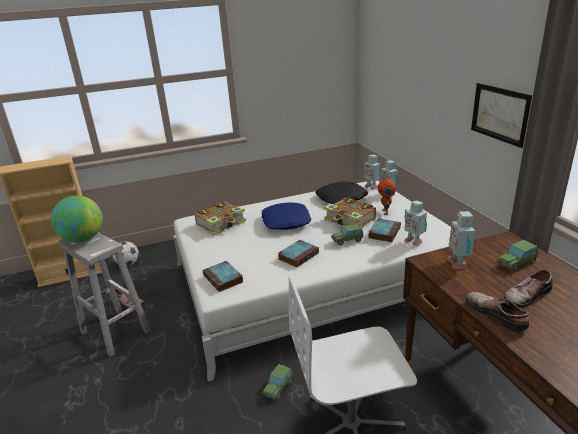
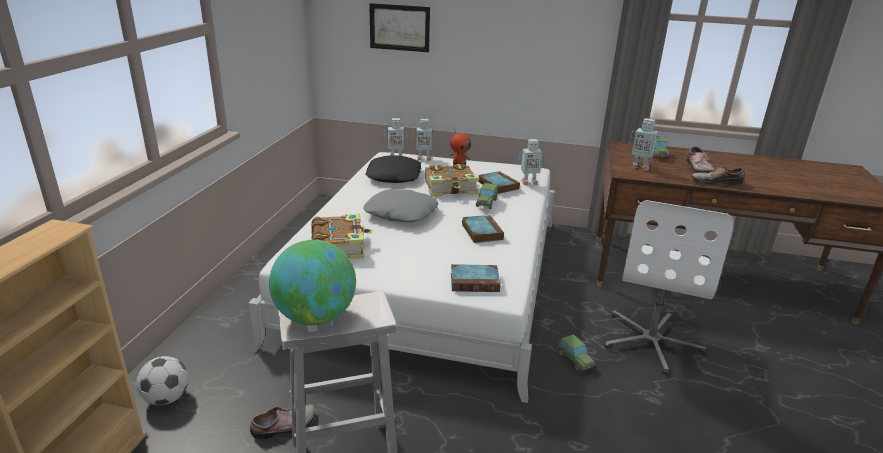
camera: 60 degrees left, 0 degrees up
(285, 221) = (400, 213): blue pillow -> grey pillow
(499, 113) = (566, 42): picture -> picture (399, 27)

